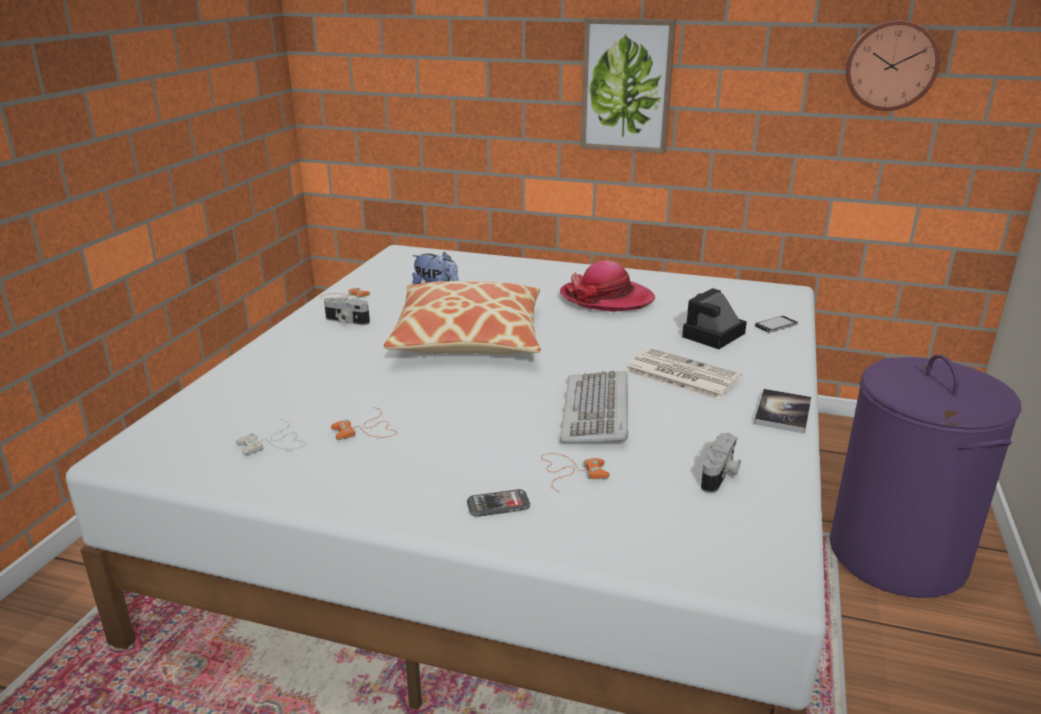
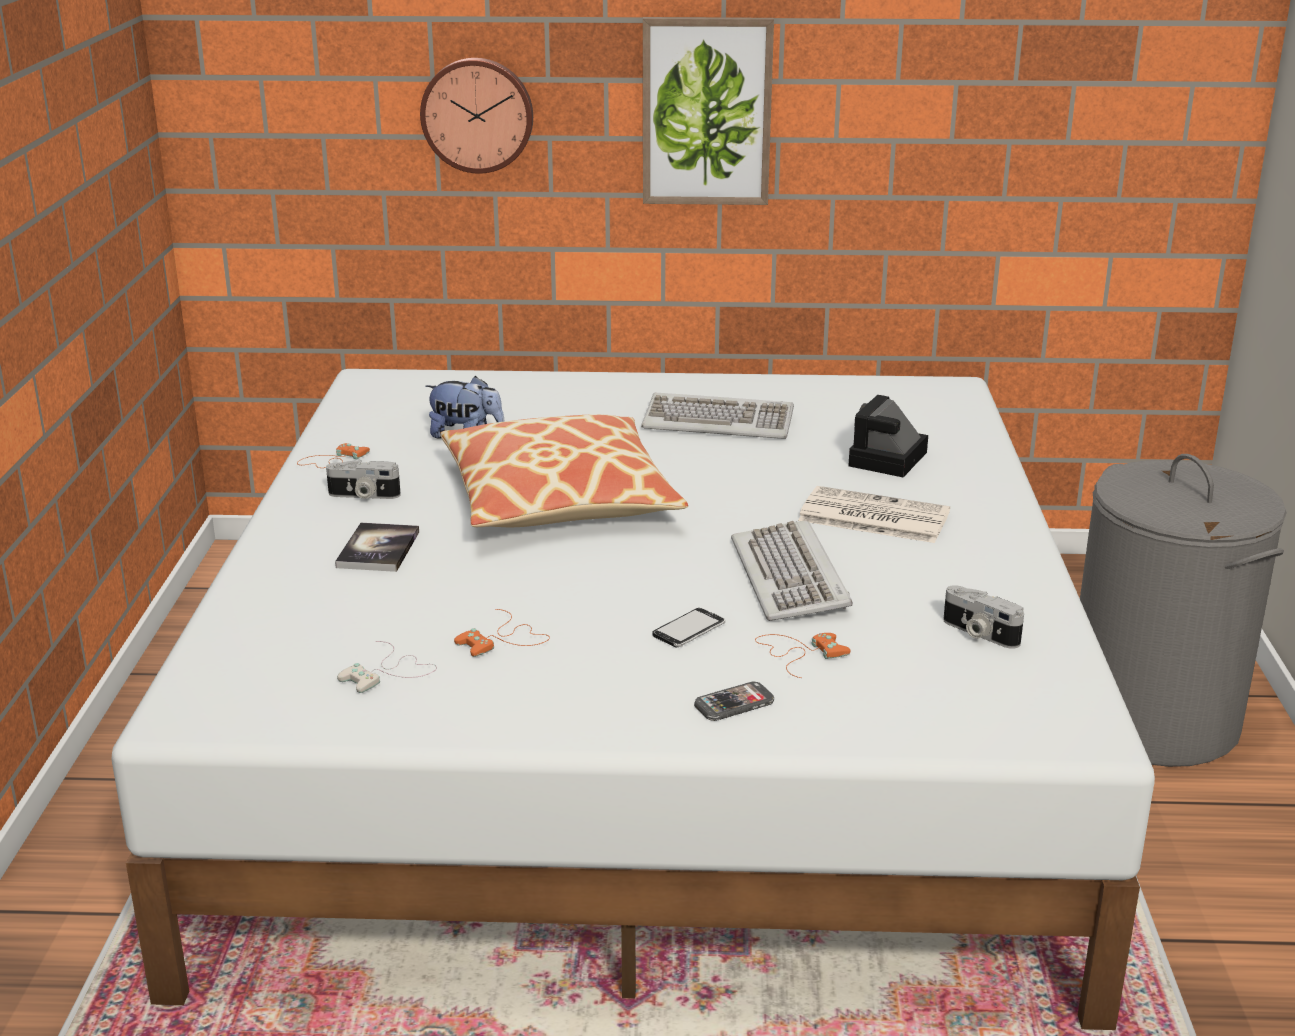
camera: 15 degrees left, 0 degrees up
(606, 298) = (718, 422): hat -> keyboard
(720, 476) = (978, 633): camera -> camera turned 120 degrees clockwise
(776, 326) = (961, 437): phone -> phone (689, 630)
(782, 412) = (1018, 549): book -> book (378, 549)
(891, 65) = (1064, 73): wall clock -> wall clock (477, 114)
(897, 555) = (1152, 720): purple laundry basket -> grey laundry basket

